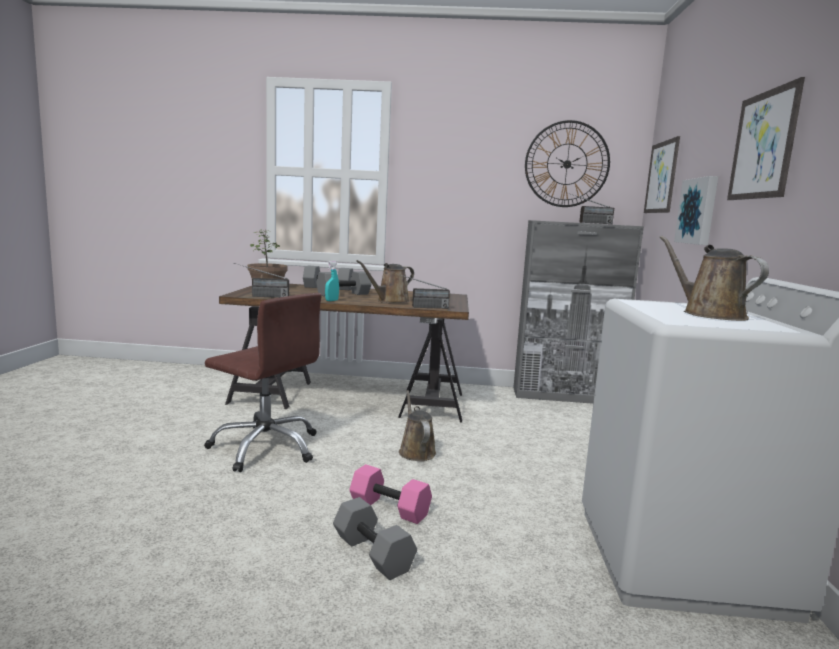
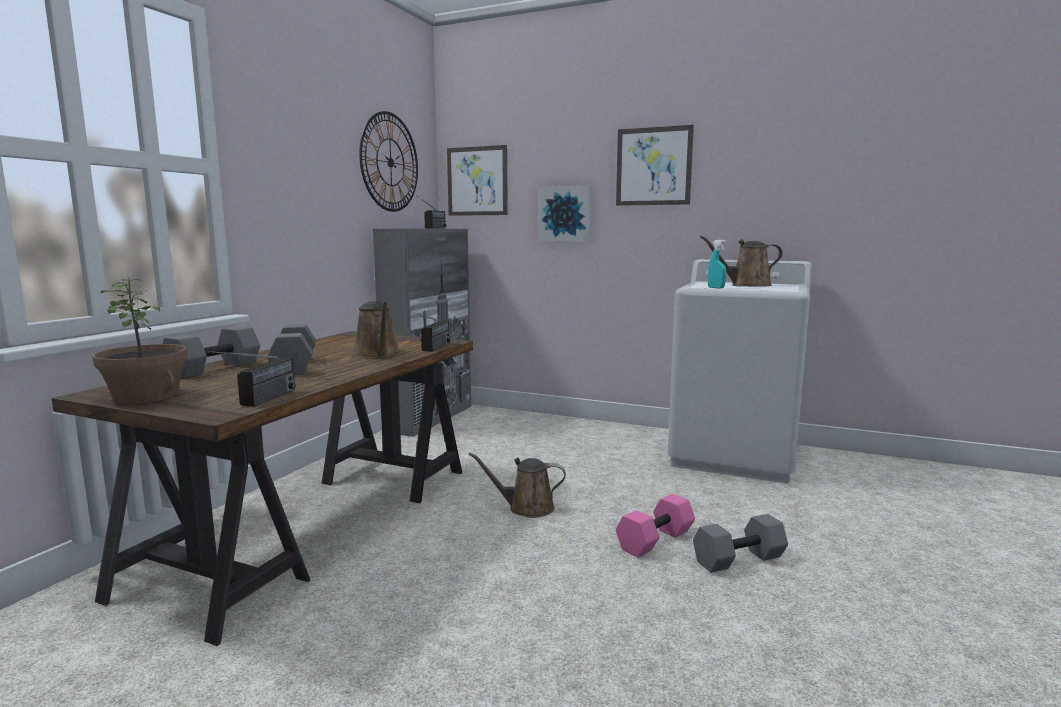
camera: 70 degrees left, 0 degrees up
(266, 447) = (458, 607): brown office chair -> none
(331, 300) = (348, 373): turquoise spray bottle -> turquoise spray bottle (716, 288)

